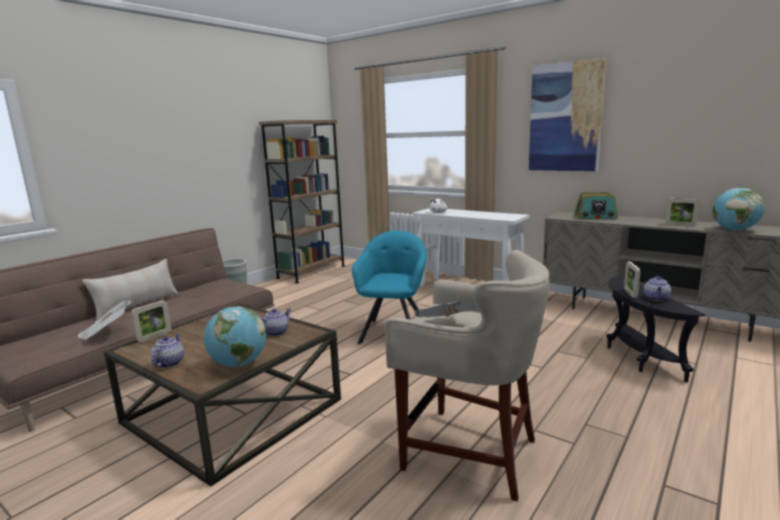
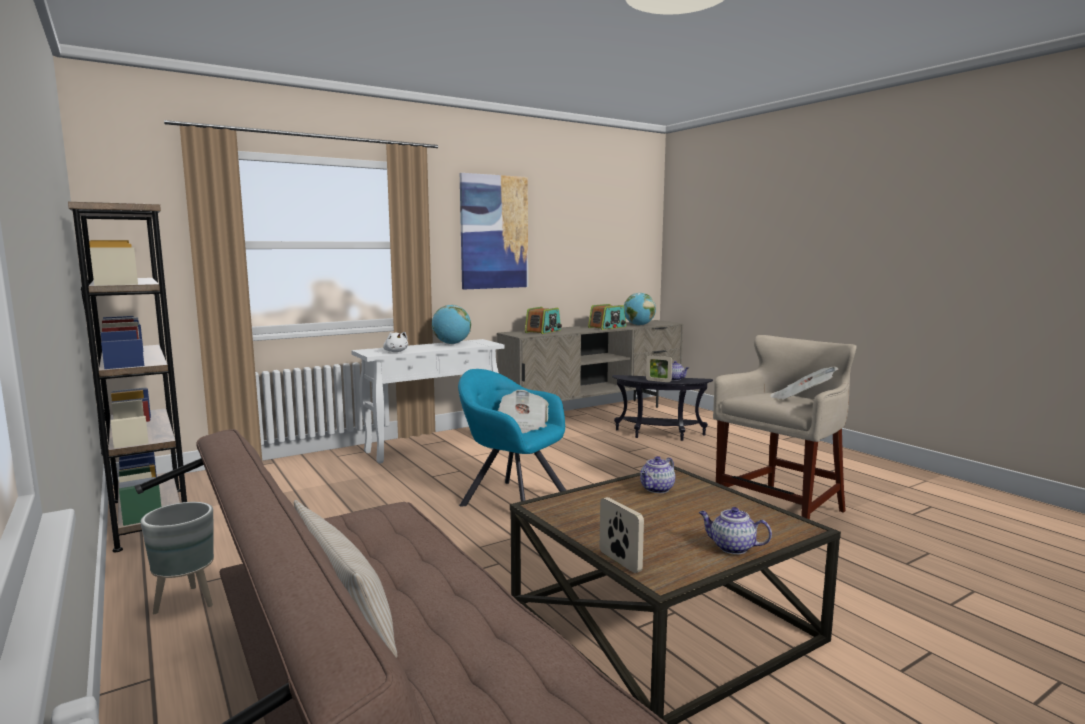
camera: 70 degrees left, 5 degrees down
(106, 333) = (514, 631): newspaper -> newspaper (523, 426)
(238, 364) = (750, 510): globe -> globe (452, 344)
(276, 332) = (657, 489): teapot -> teapot turned 105 degrees counterclockwise
(680, 225) = (607, 327): picture frame -> radio

